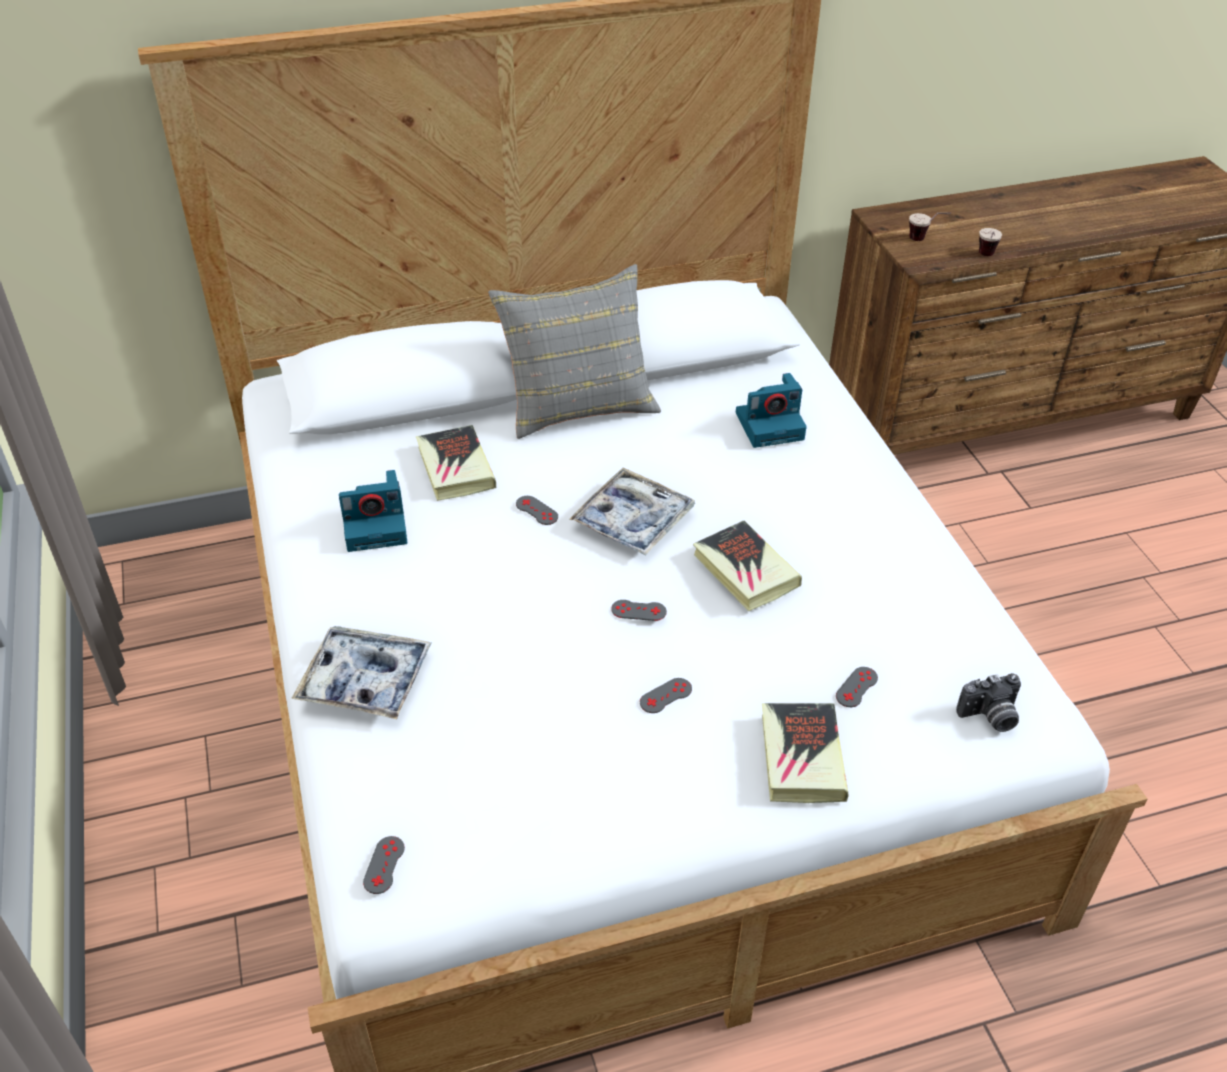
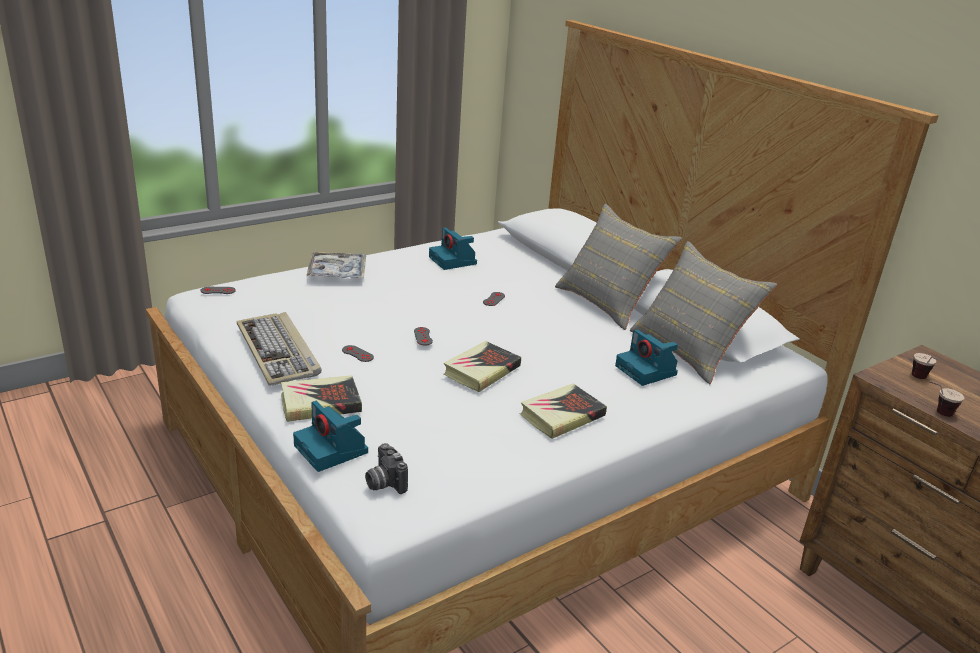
camera: 70 degrees right, 15 degrees down
(455, 468) = (515, 274): book -> book (562, 415)
(633, 520) = (505, 328): tray -> none
(645, 791) = (279, 352): none -> keyboard
(726, 376) = (689, 350): none -> grey pillow
(856, 687) = (392, 422): grey game controller -> none
(918, 758) = (332, 450): none -> camera

